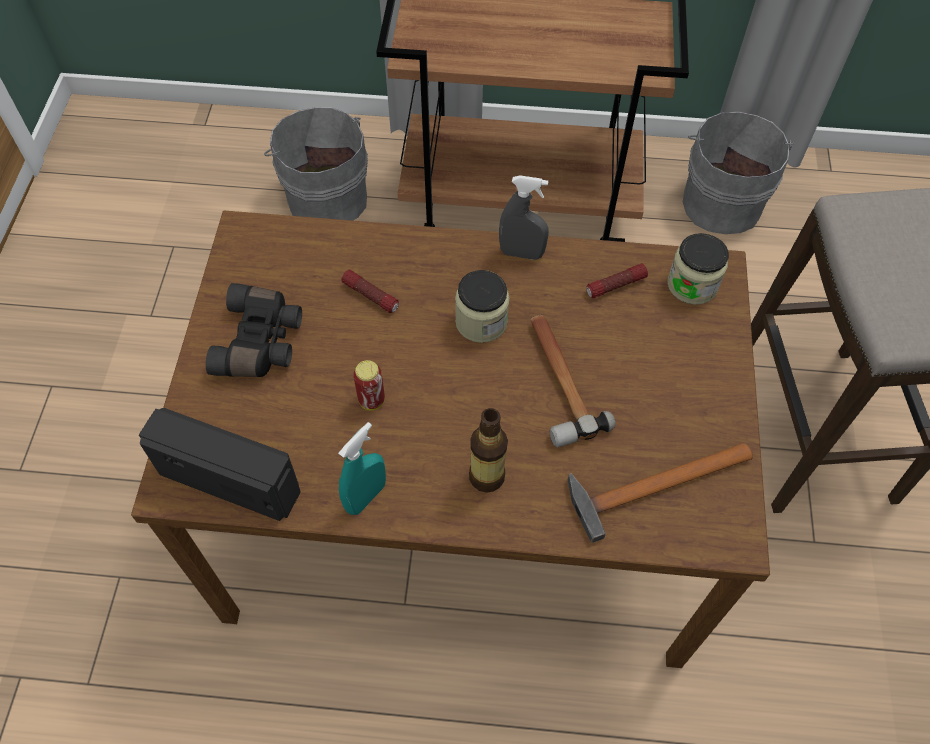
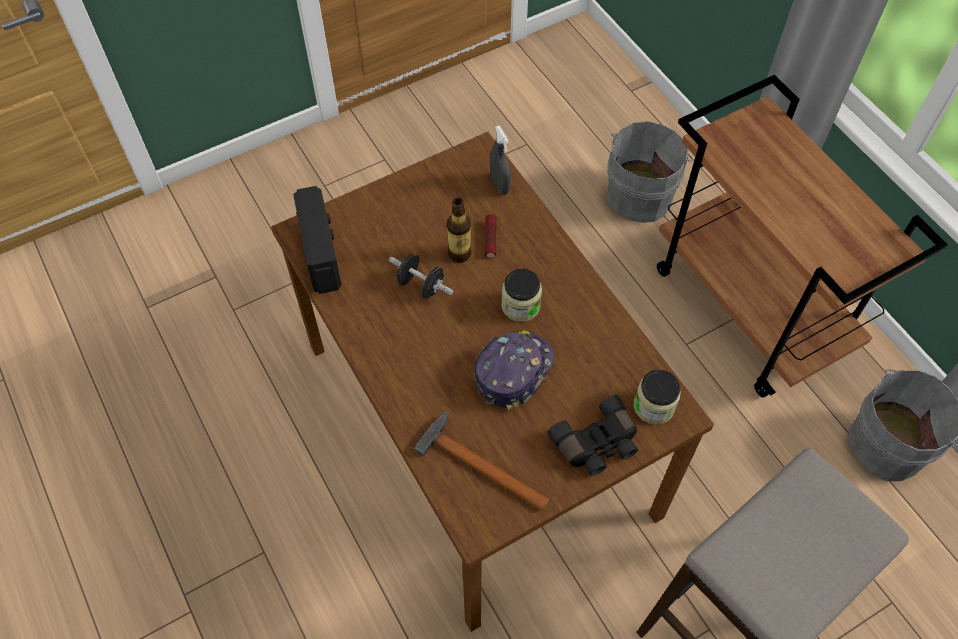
camera: 55 degrees right, 0 degrees up
(261, 342) = (415, 209): black binoculars -> black binoculars (597, 444)
(366, 497) = (359, 322): turquoise spray bottle -> none
(371, 400) = (421, 285): can -> black dumbbell
(487, 477) = (416, 373): bottle -> bottle (459, 253)
(521, 253) = (591, 296): grey spray bottle -> grey spray bottle (500, 185)
(558, 380) = (513, 371): hammer -> cap
(615, 286) = (613, 362): flashlight -> none

